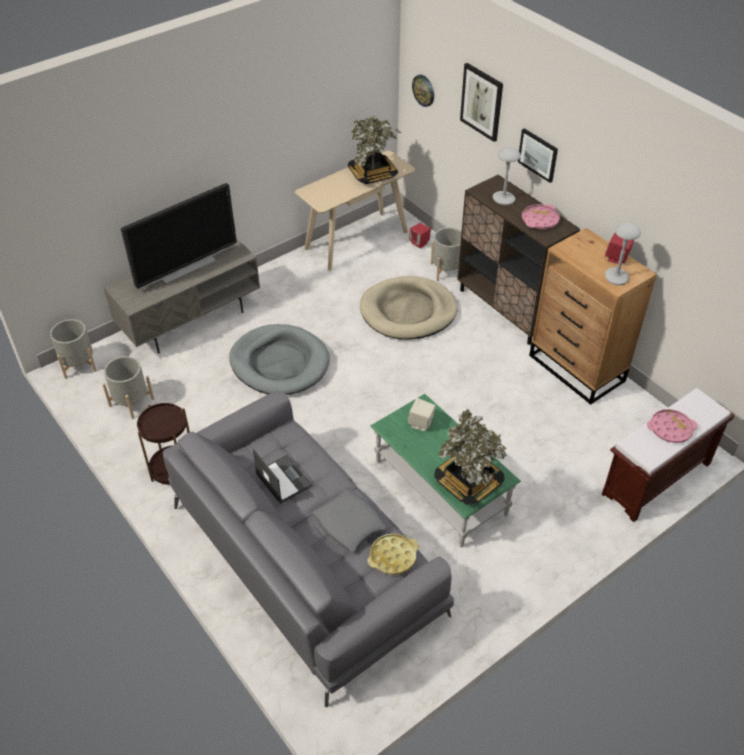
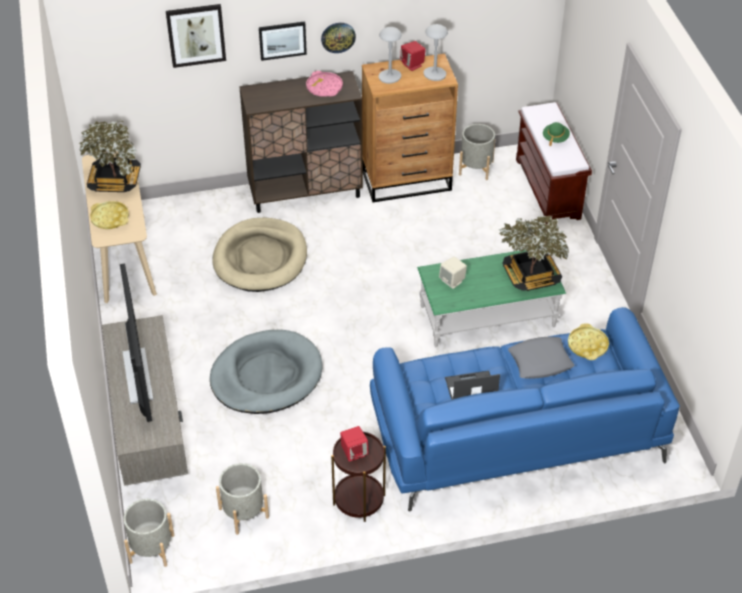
camera: 65 degrees left, 0 degrees up
(304, 558) = (515, 431): grey sofa -> blue sofa
(330, 187) = (110, 218): none -> yellow tray
(419, 243) = (167, 214): red speaker -> red speaker (354, 452)
(423, 90) = (106, 70): wall clock -> wall clock (338, 37)
(447, 270) = (222, 210): grey planter -> grey planter (476, 168)
(503, 199) = (278, 97): grey table lamp -> grey table lamp (390, 77)
(670, 429) = (555, 138): pink tray -> green hat

